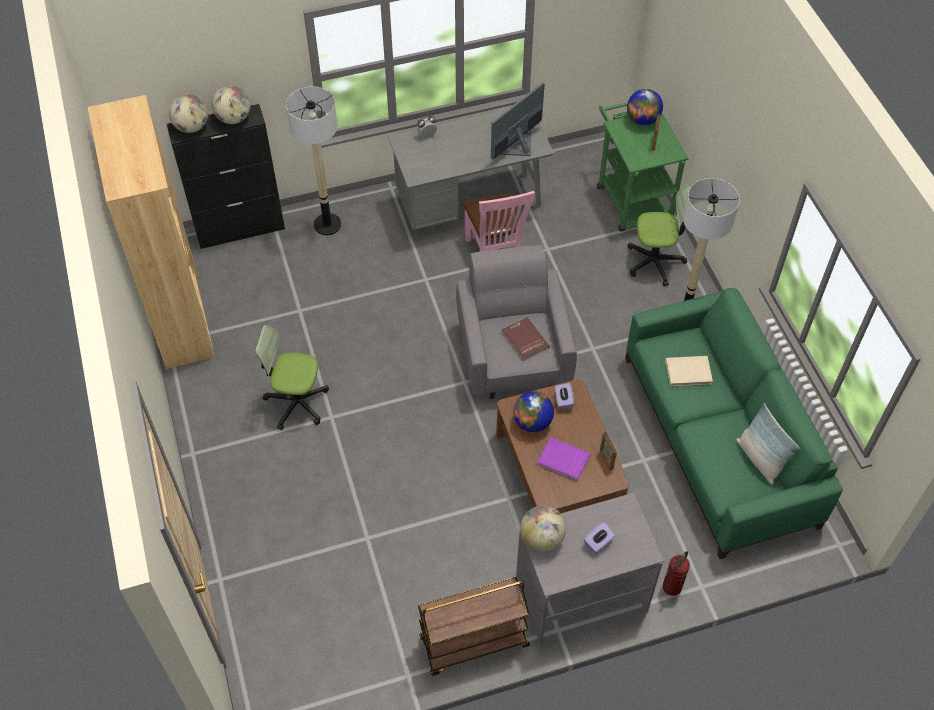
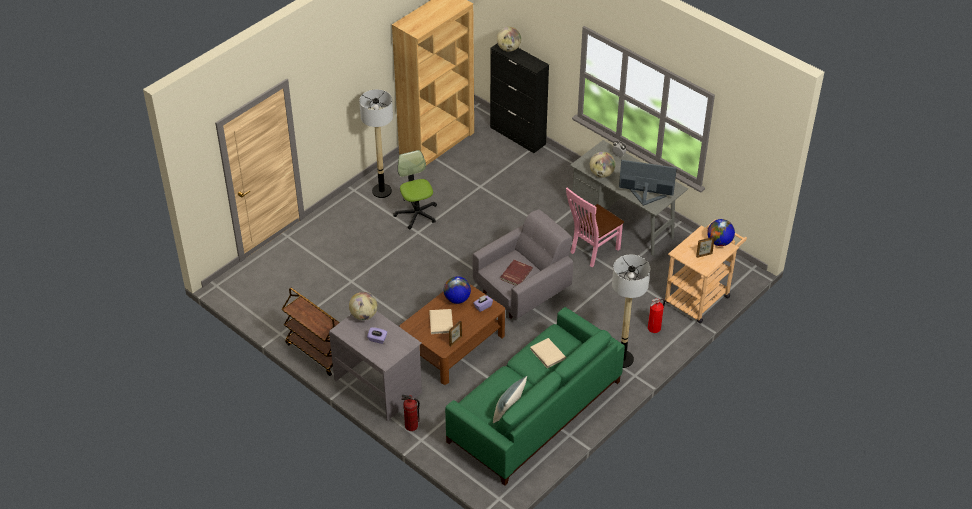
camera: 60 degrees right, 10 degrees down
(234, 118) = (529, 60): globe -> globe (601, 174)
(327, 225) = (552, 169): floor lamp -> floor lamp (381, 191)
(563, 460) = (440, 322): purple book -> beige book
(631, 197) = (700, 296): green cart -> beige cart
(655, 261) = (654, 328): office chair -> fire extinguisher

